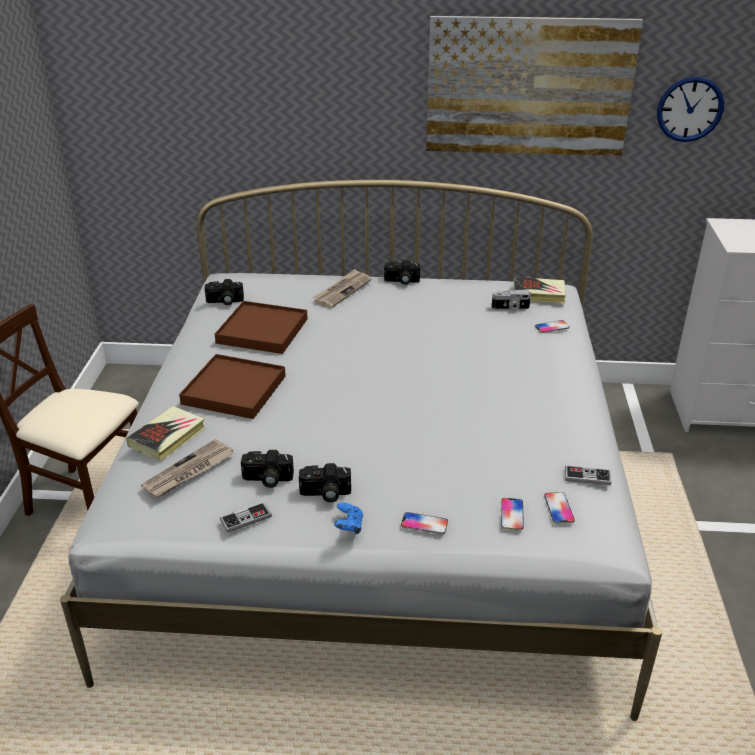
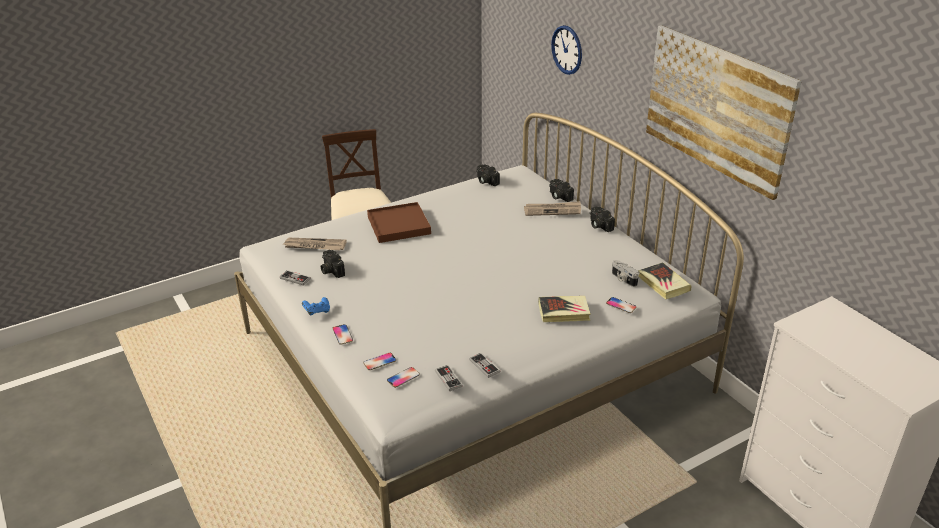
camera: 55 degrees right, 0 degrees up
(168, 437) = (336, 227): book -> book (564, 312)
(262, 331) = (469, 206): brown tray -> none
(325, 494) = (336, 292): camera -> camera (558, 196)
(583, 444) = (484, 366): none -> game controller
(690, 109) = (833, 182): wall clock -> wall clock (567, 50)

